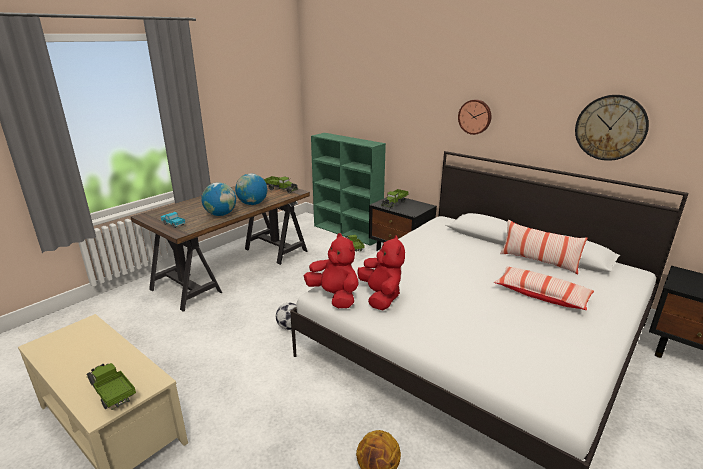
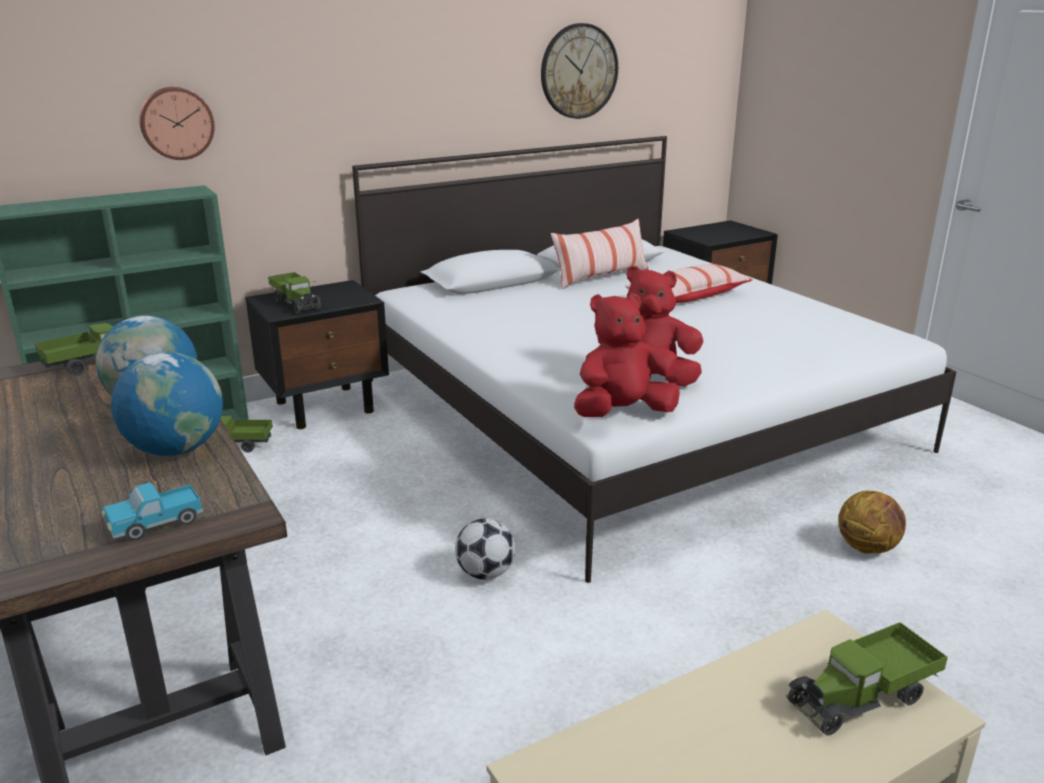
camera: 70 degrees left, 0 degrees up
(475, 116) = (391, 88): wall clock -> wall clock (176, 123)

